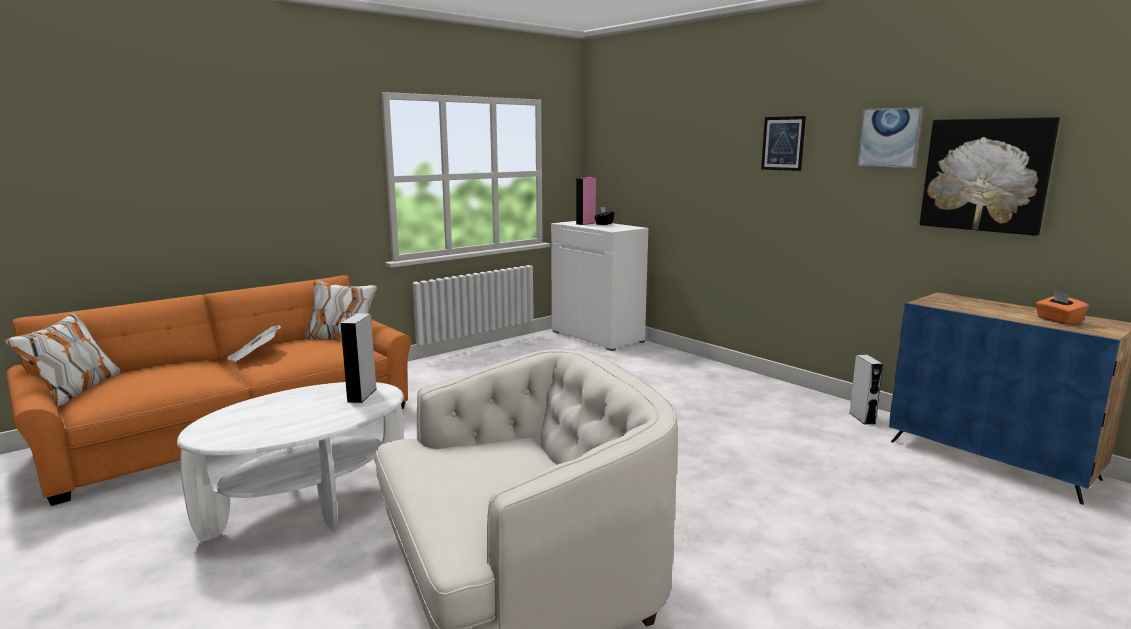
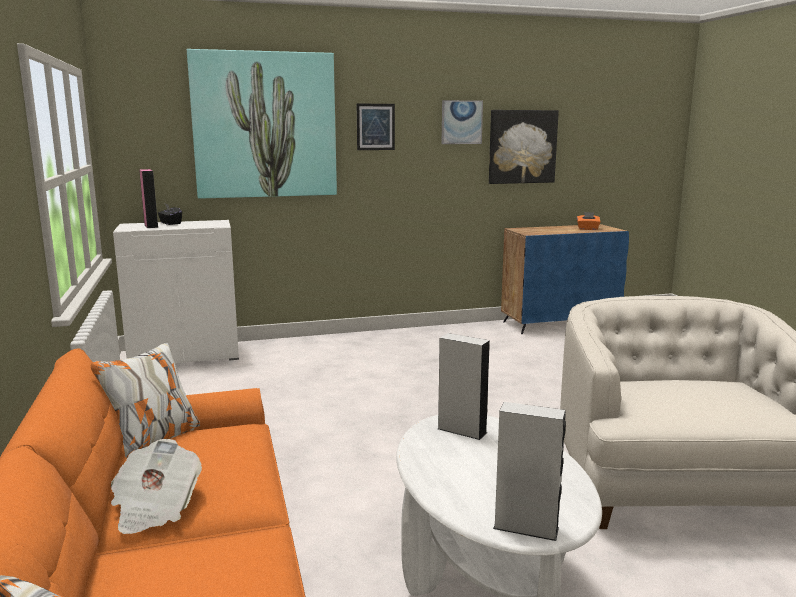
camera: 65 degrees left, 0 degrees up
(684, 141) = (264, 125): none -> picture
(862, 418) = (481, 329): grey speaker -> grey speaker (526, 528)

